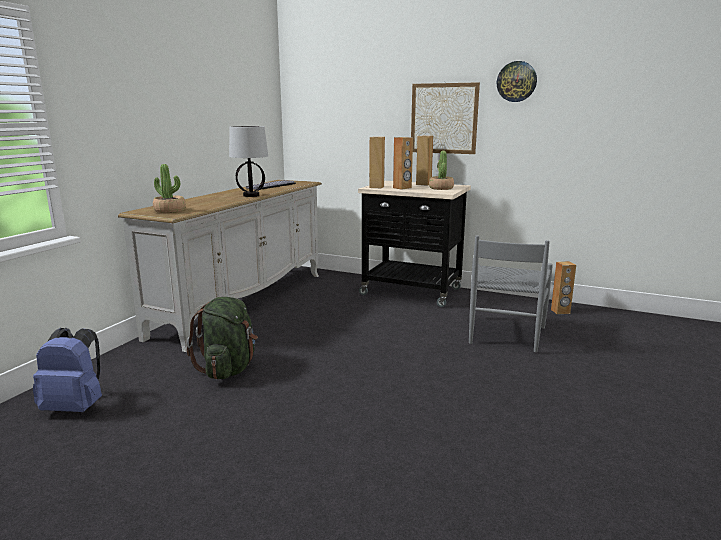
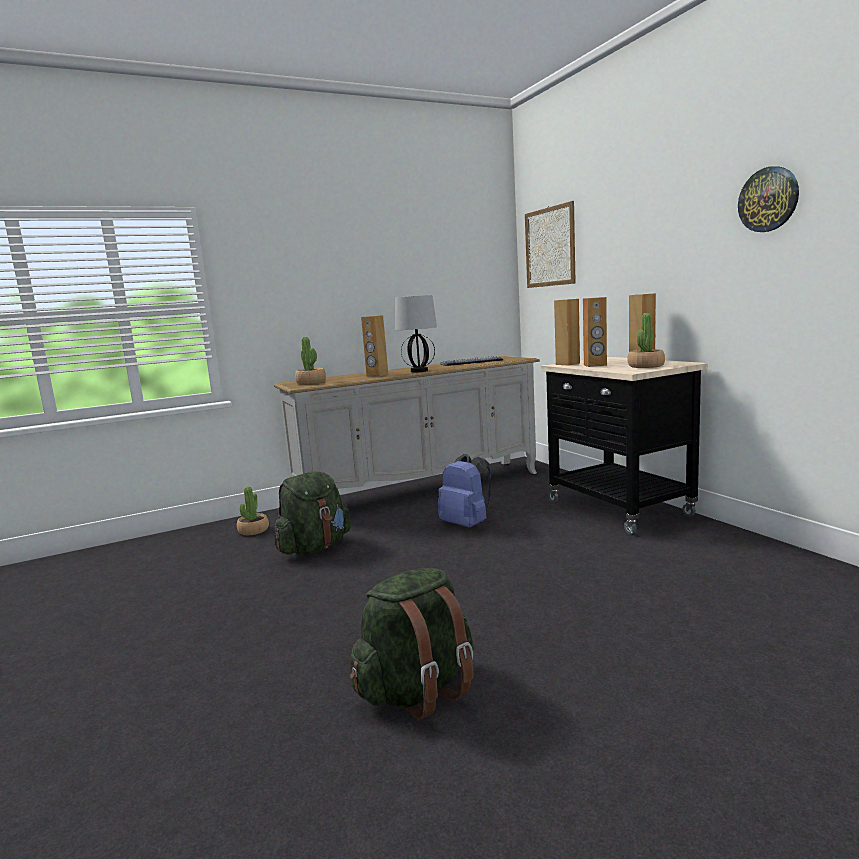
camera: 40 degrees right, 5 degrees down
(76, 407) = (182, 549): blue backpack -> blue backpack (467, 525)
(132, 370) = (253, 530): none -> potted plant
(444, 117) = (674, 267): picture -> picture (550, 246)
(470, 432) = (417, 690): none -> green backpack
(504, 335) = (660, 590): grey chair -> none
(560, 311) = (821, 580): brown speaker -> brown speaker (377, 375)

